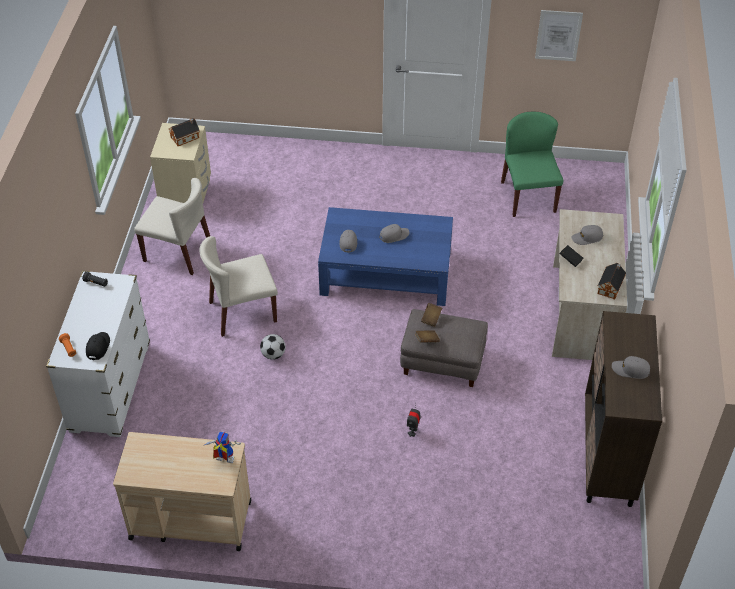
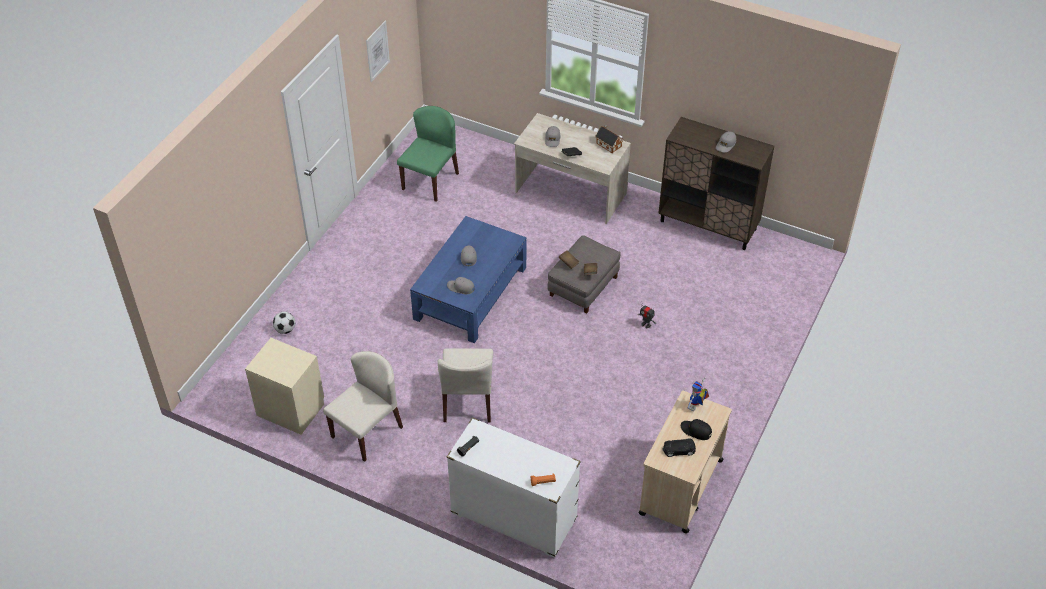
camera: 70 degrees left, 0 degrees up
(98, 347) = (550, 460): black cap -> black cap (696, 431)
(156, 458) = (678, 450): none -> black toy car
(186, 137) = (279, 354): toy house -> none
(273, 354) = (528, 391): football -> football (285, 330)
(528, 196) = (430, 181): green chair -> green chair turned 105 degrees clockwise

